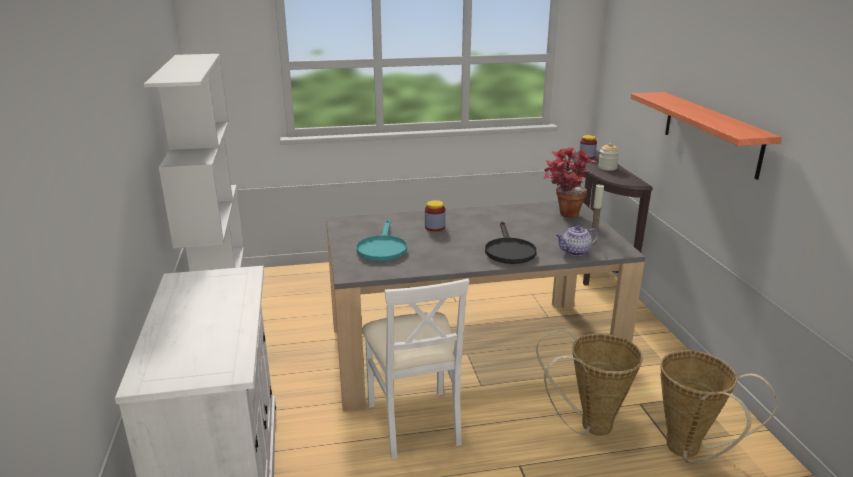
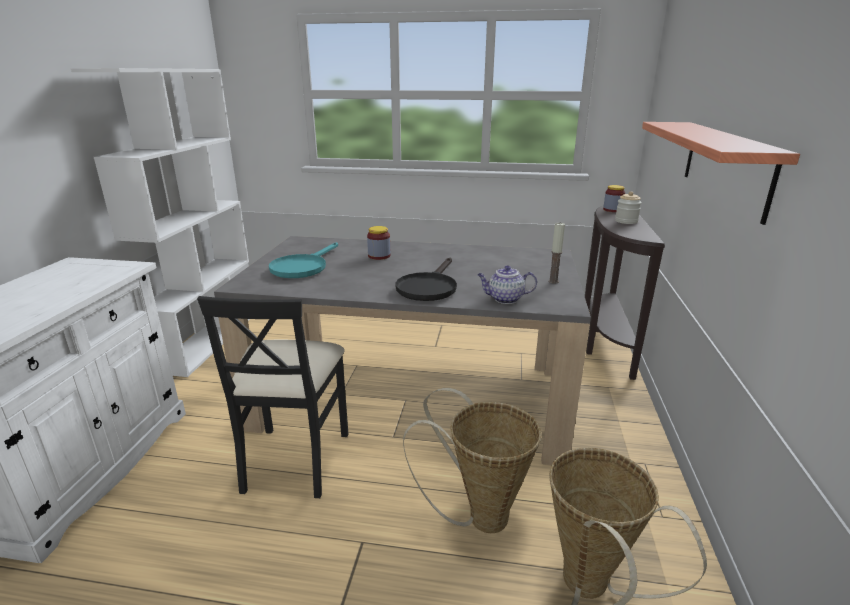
camera: 20 degrees right, 0 degrees up
(415, 422) = (295, 459): white chair -> black chair
(562, 215) = (531, 262): potted plant -> none

